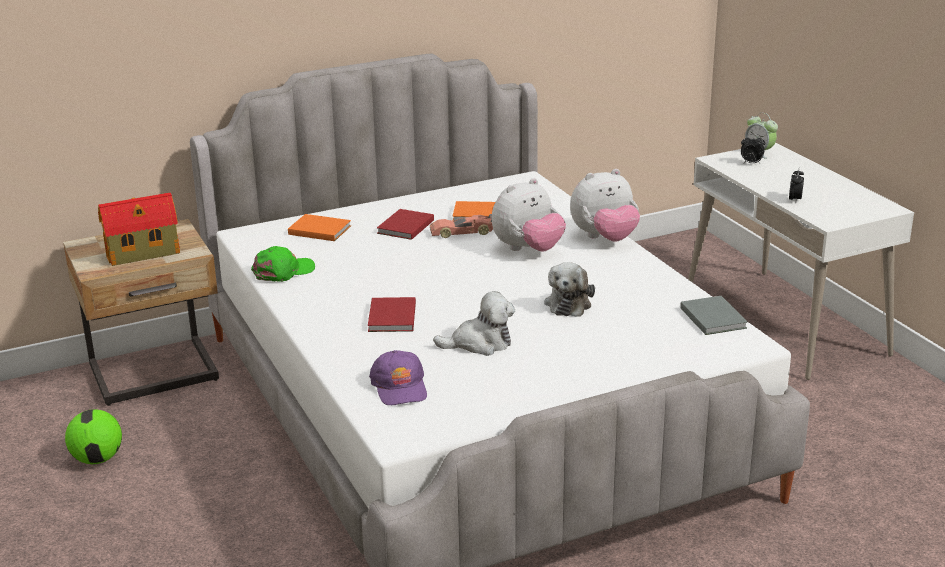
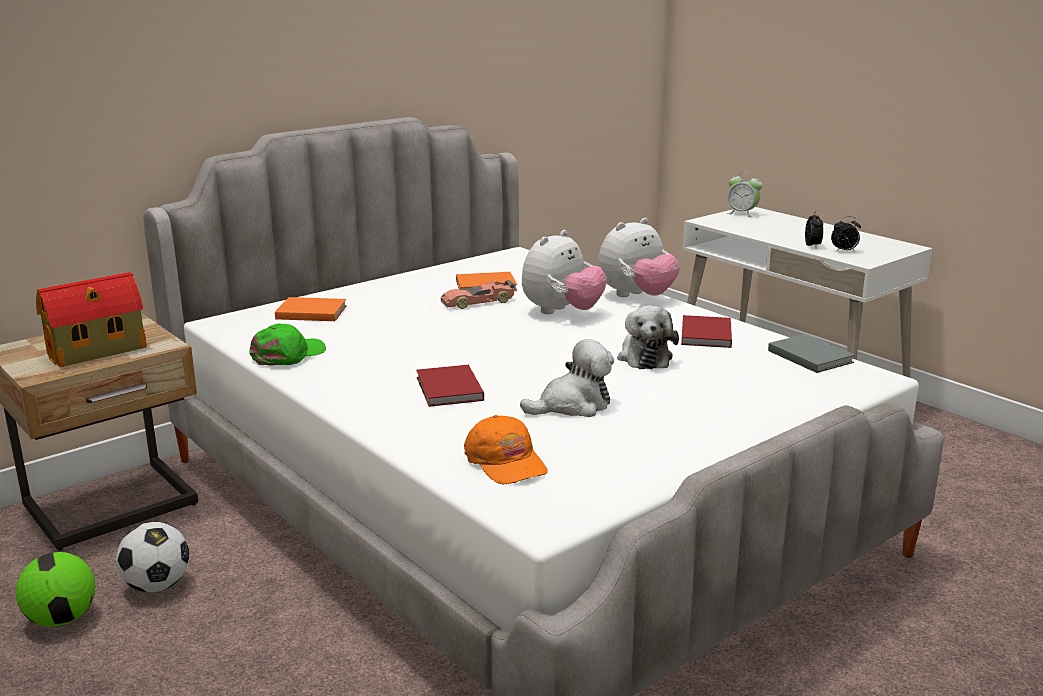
camera: 15 degrees left, 5 degrees down
(170, 443) = (157, 586): none -> football
(400, 387) = (506, 462): purple cap -> orange cap
(404, 227) = (409, 302): red book -> red book (705, 335)
(751, 163) = (743, 222): alarm clock -> alarm clock (844, 251)

